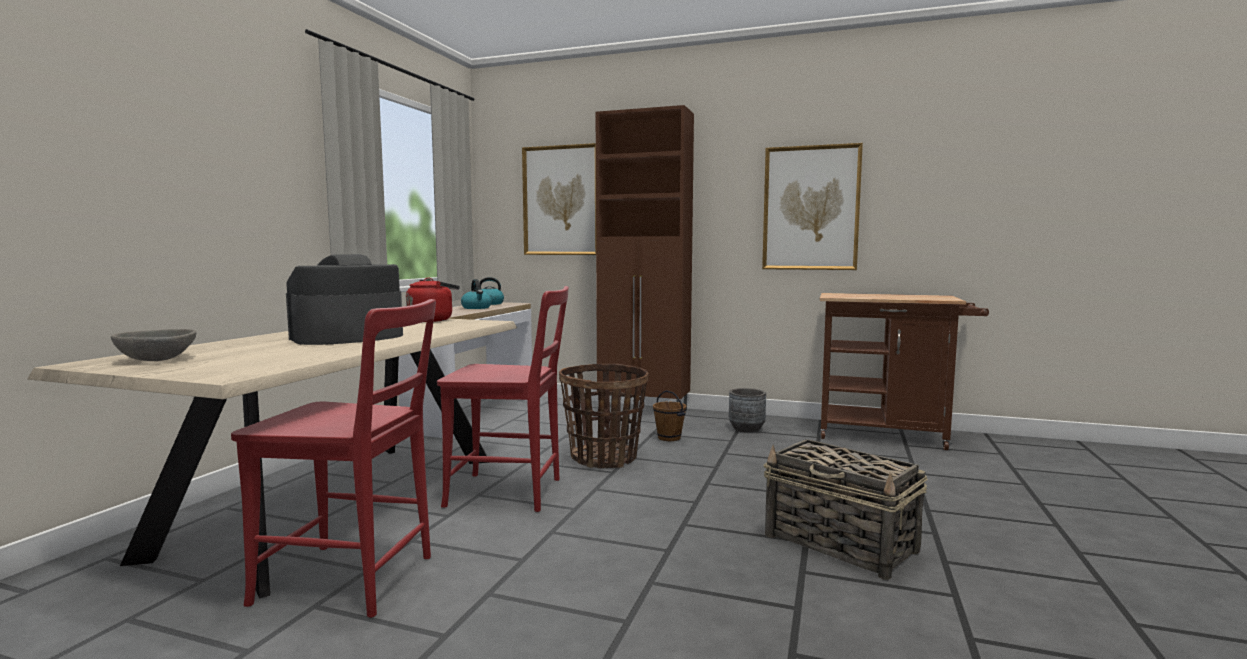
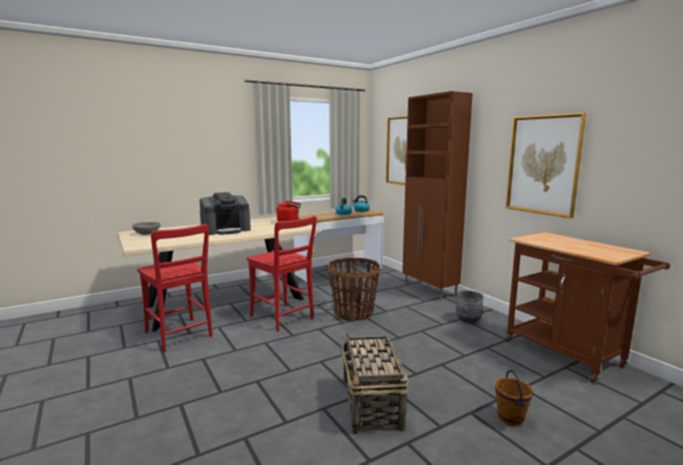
camera: 40 degrees right, 5 degrees up
(347, 337) = (226, 230): coffee machine -> coffee machine turned 150 degrees clockwise
(669, 438) = (409, 311): brown bucket -> brown bucket (511, 418)

